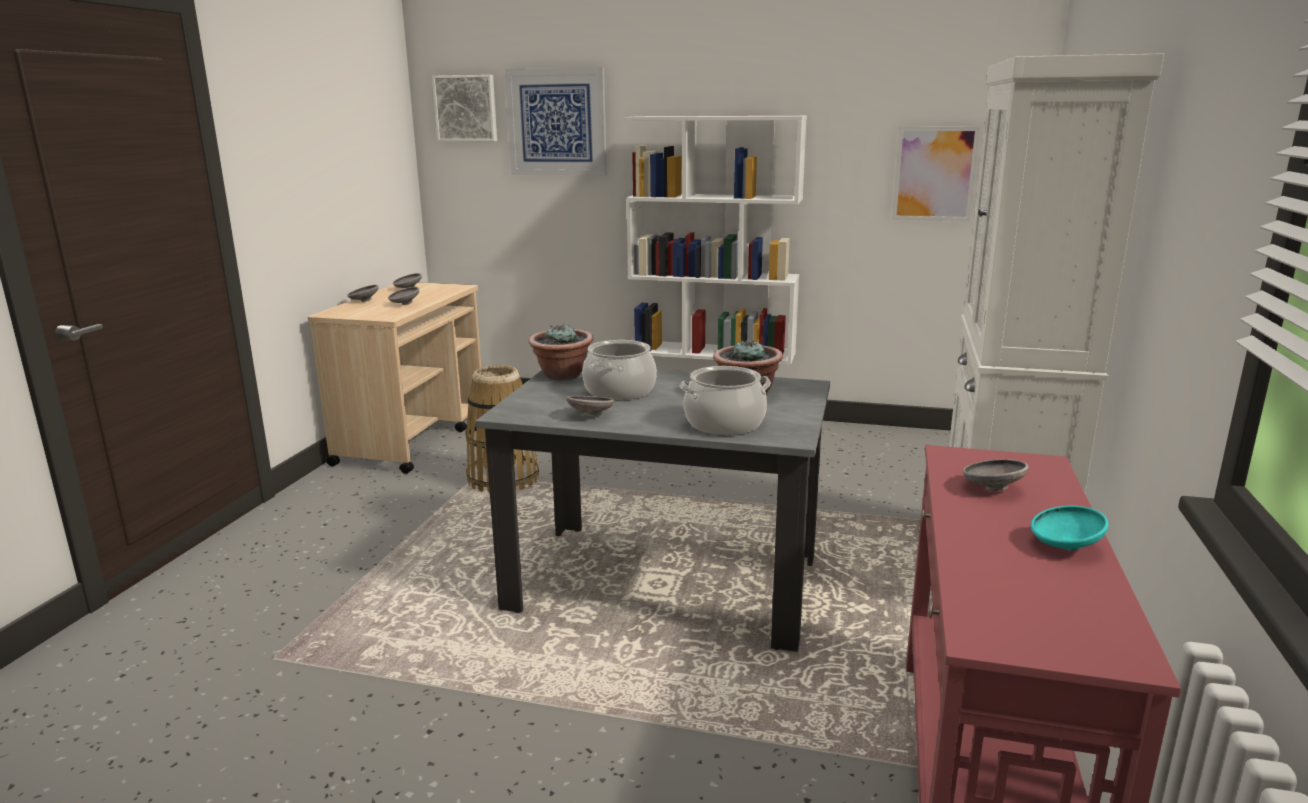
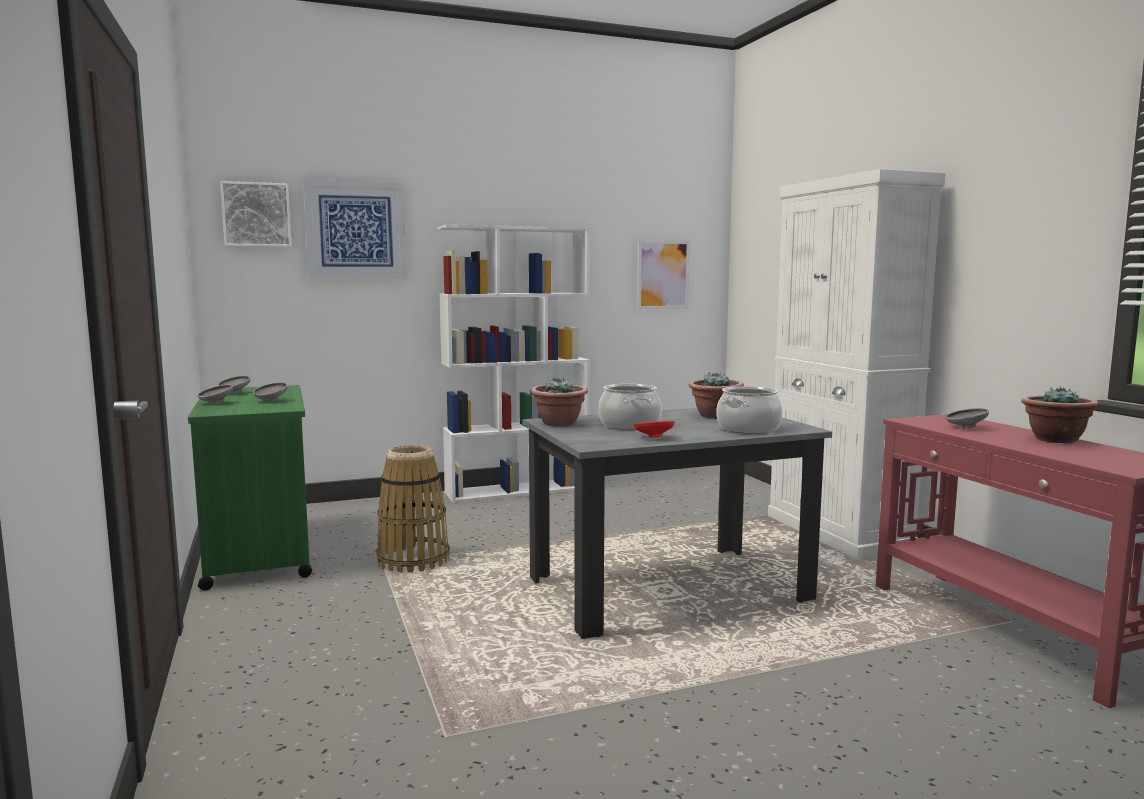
camera: 35 degrees left, 10 degrees down
(413, 438) = (259, 551): beige cart -> green cart
(591, 415) = (653, 437): grey bowl -> red bowl
(1063, 546) = (1055, 440): turquoise bowl -> potted plant

